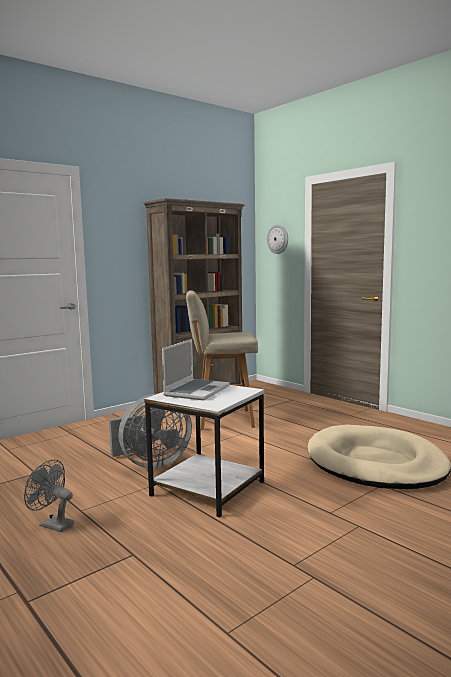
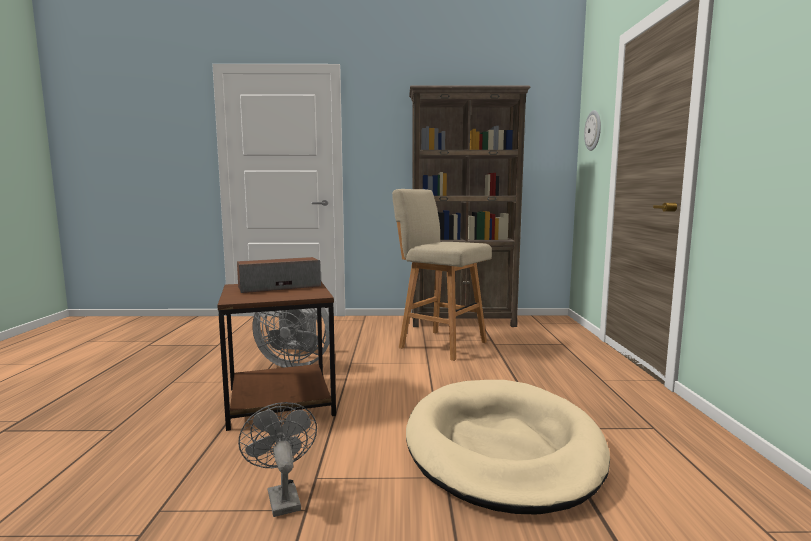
camera: 40 degrees right, 0 degrees up
(52, 524) = (137, 384): grey fan -> grey fan (281, 496)
(196, 391) = (279, 287): laptop -> speaker
(207, 488) = (281, 400): white side table -> brown side table

